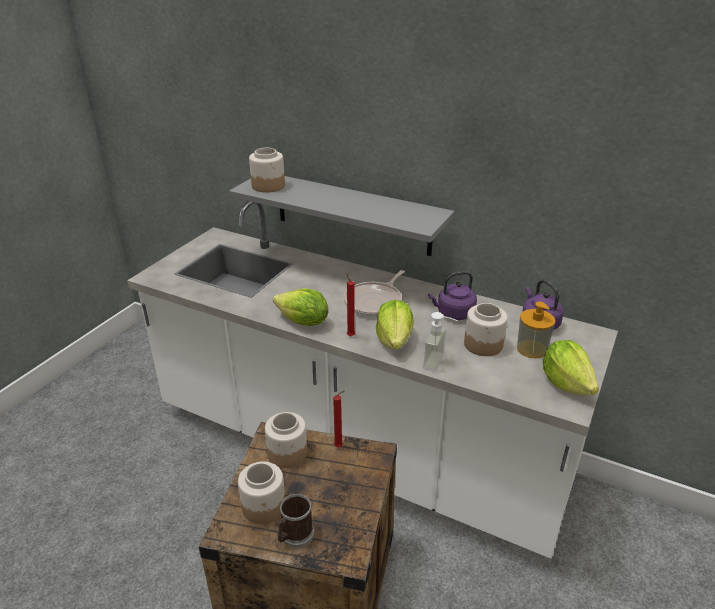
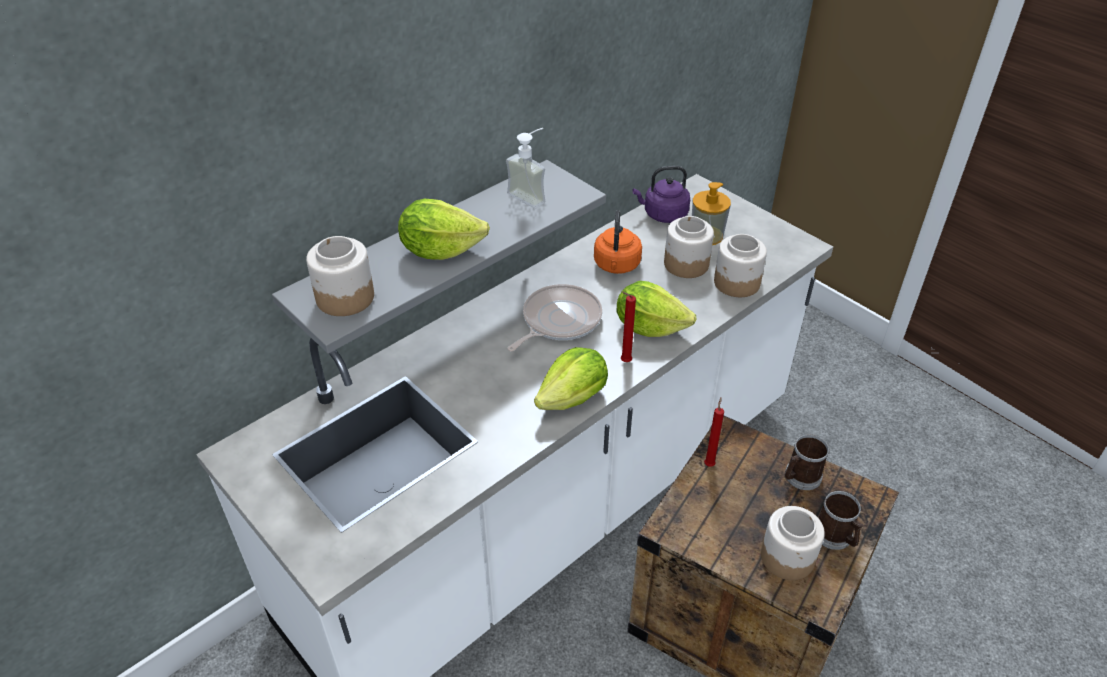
camera: 70 degrees left, 10 degrees up
(286, 453) = (706, 517): jar -> jar (736, 283)
(350, 503) = (799, 477): none -> mug
(375, 302) = (558, 321): frying pan -> frying pan turned 105 degrees counterclockwise
(440, 363) = (707, 305): soap dispenser -> soap dispenser (532, 195)
(453, 314) = (616, 266): purple kettle -> orange kettle
(566, 383) = (768, 235): lettuce -> lettuce (440, 250)

